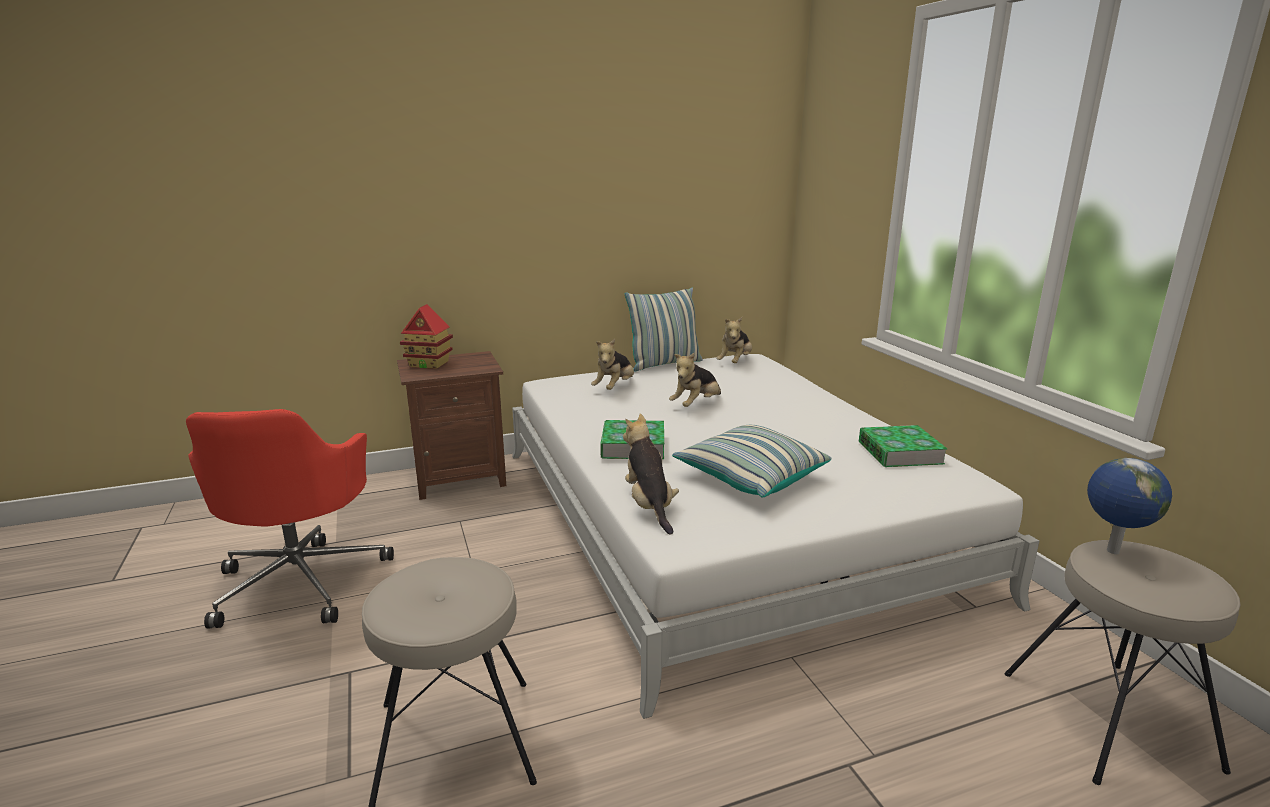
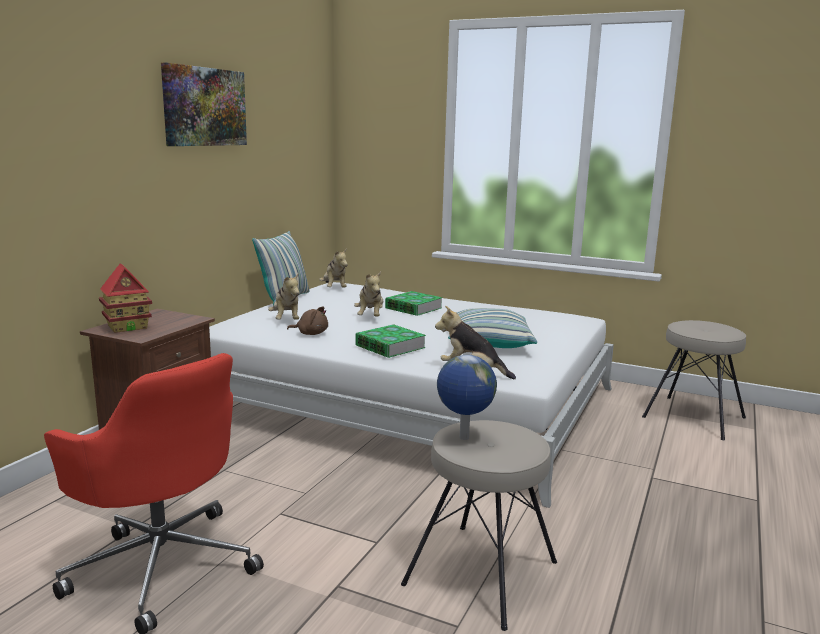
camera: 45 degrees left, 5 degrees down
(569, 148) = (204, 107): none -> picture
(603, 409) = (311, 333): none -> brown plush toy
(900, 452) = (526, 314): book -> book (413, 308)
(1111, 551) = (684, 325): globe -> globe (463, 438)

